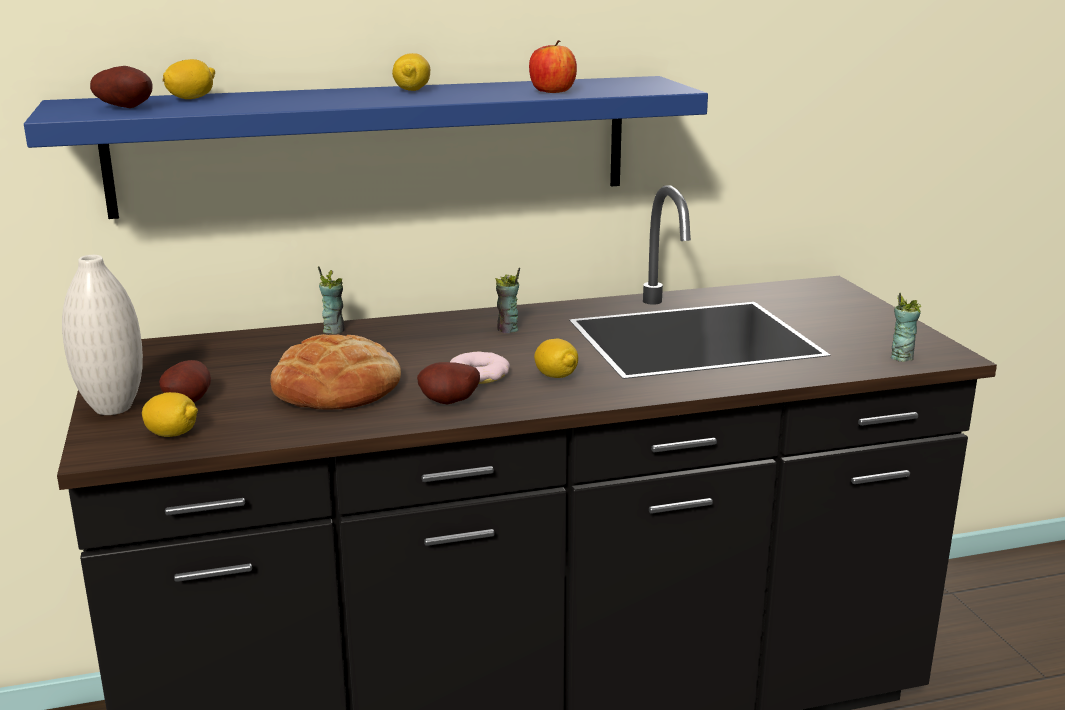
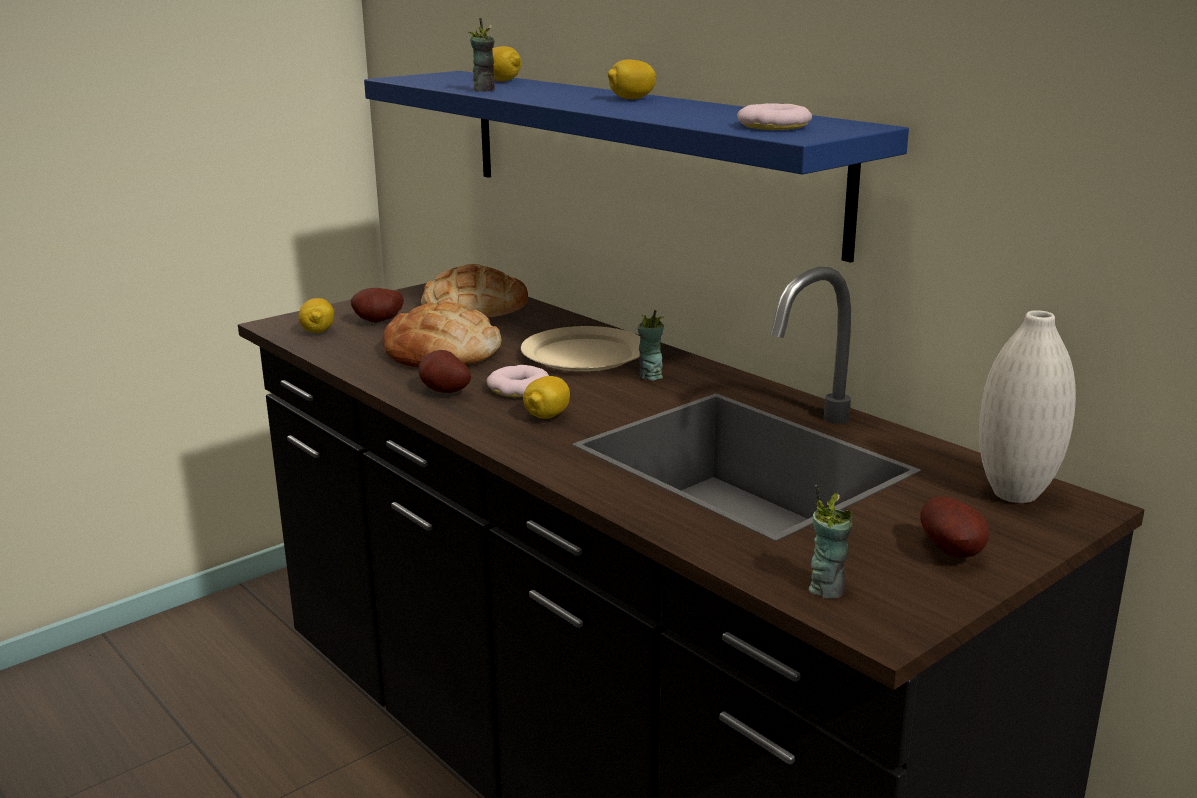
camera: 65 degrees right, 0 degrees up
(113, 408) = (351, 308): white vase -> white vase (1015, 494)
(127, 108) = (442, 80): potato -> potato (953, 553)
(218, 356) = (474, 307): none -> bread
(334, 330) = (571, 323): cup -> cup (484, 90)
(425, 340) = (583, 355): none -> beige plate
(552, 91) = (701, 117): apple -> none
(621, 87) = (773, 126): none -> donut

